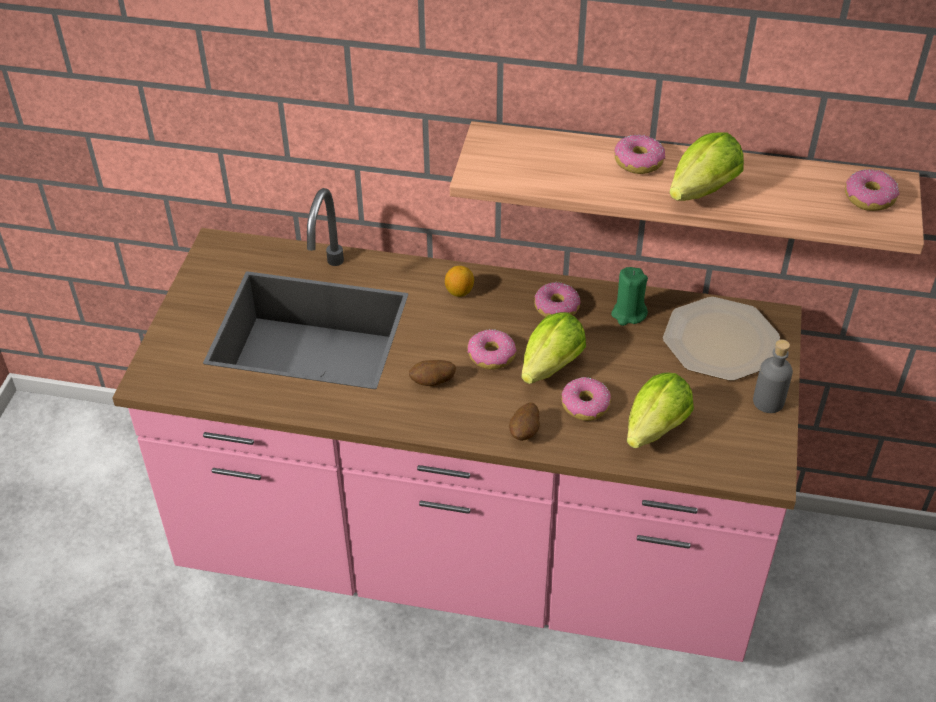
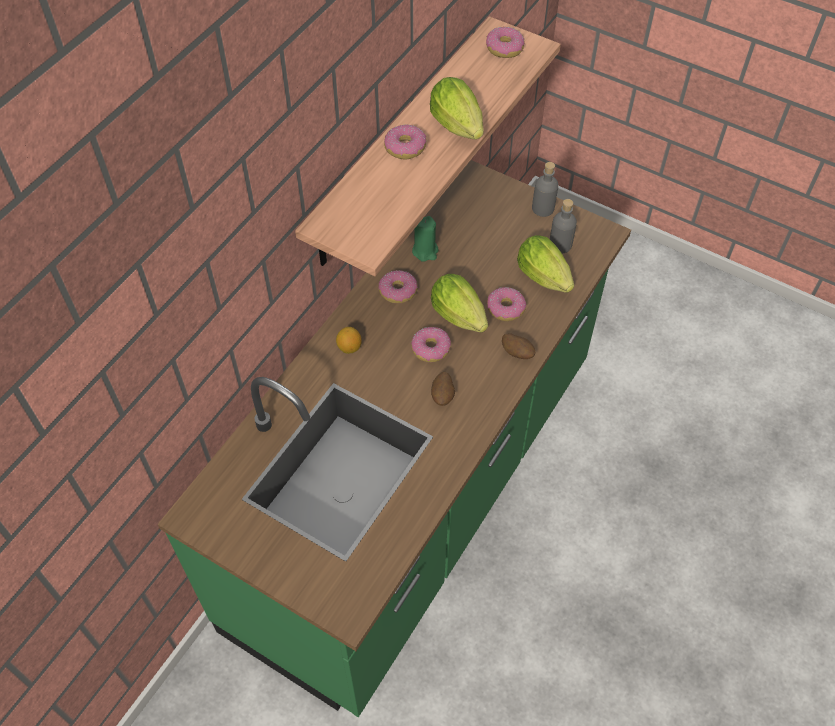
camera: 70 degrees left, 10 degrees up
(469, 553) = (417, 494): pink counter -> green counter
(718, 433) = (560, 244): none -> grey bottle
(719, 340) = (475, 211): plate -> none

